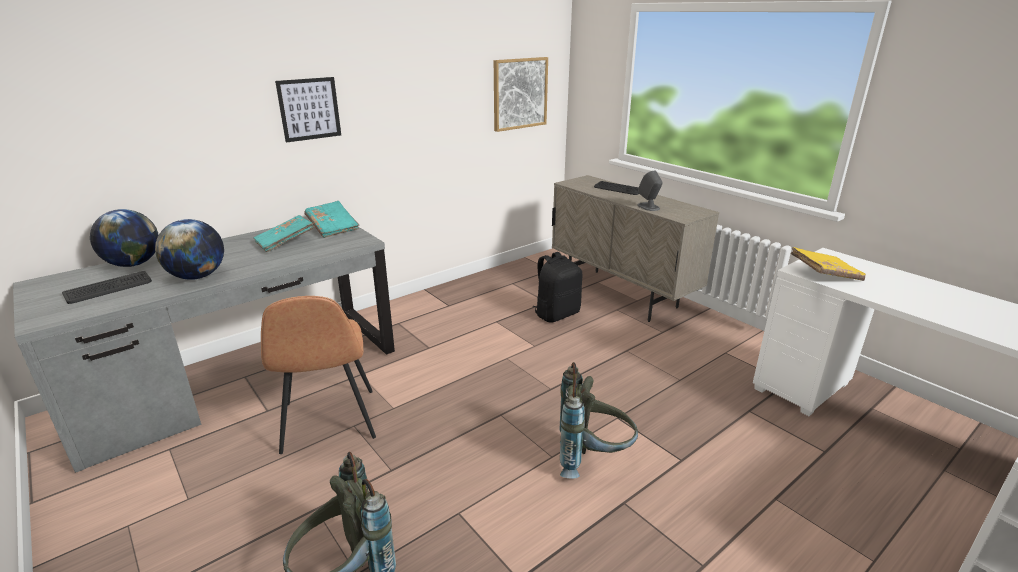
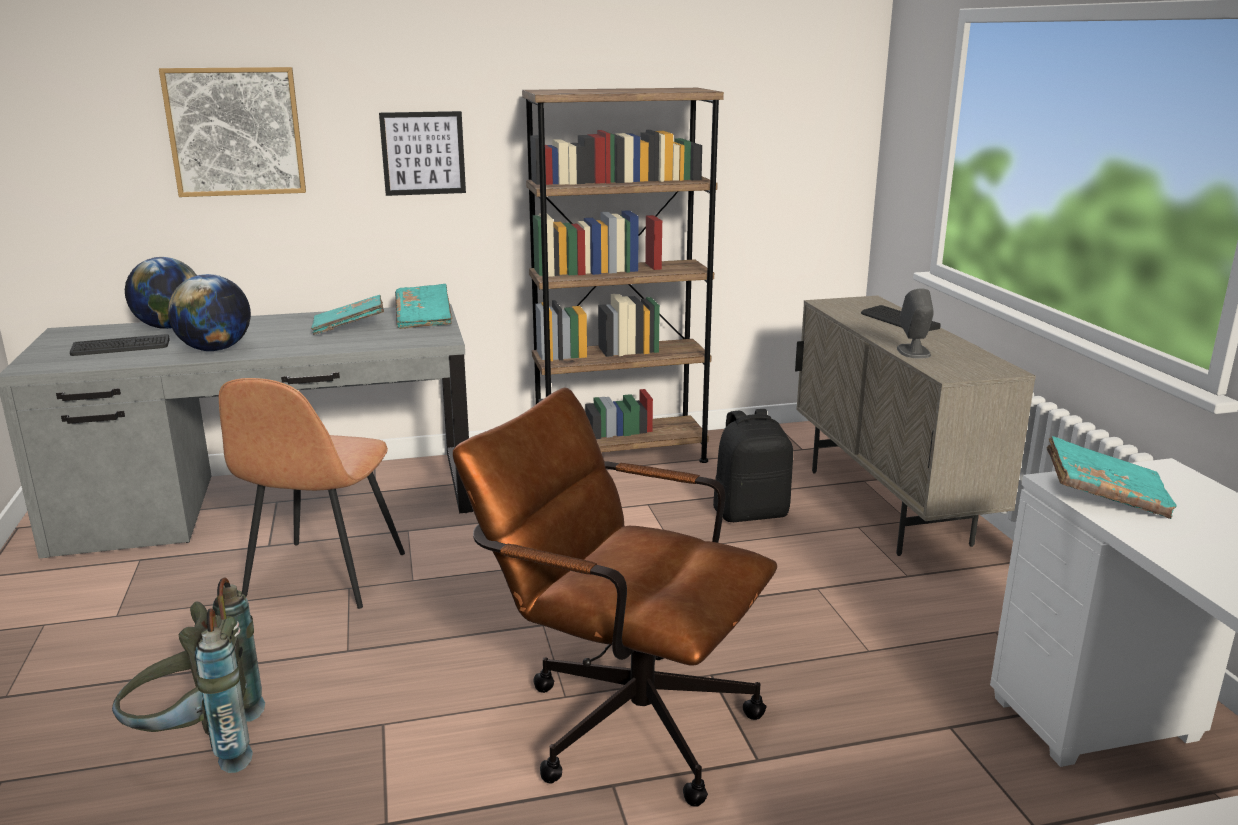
camera: 25 degrees right, 5 degrees down
(454, 294) = (620, 456): none -> brown bookcase
(519, 93) = (778, 153): picture -> picture (235, 131)
(592, 459) = (620, 717): grey backpack -> brown office chair
(824, 274) = (1104, 496): yellow book -> turquoise book

